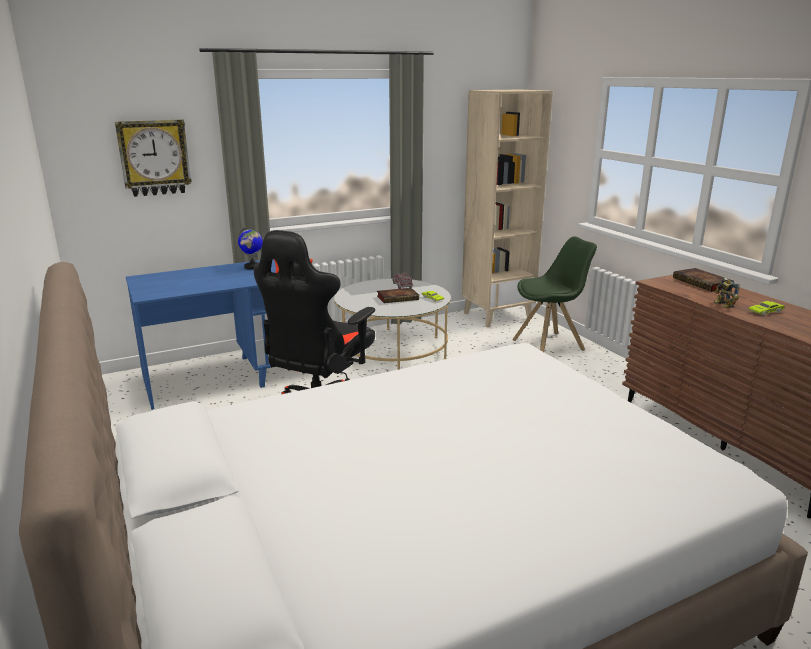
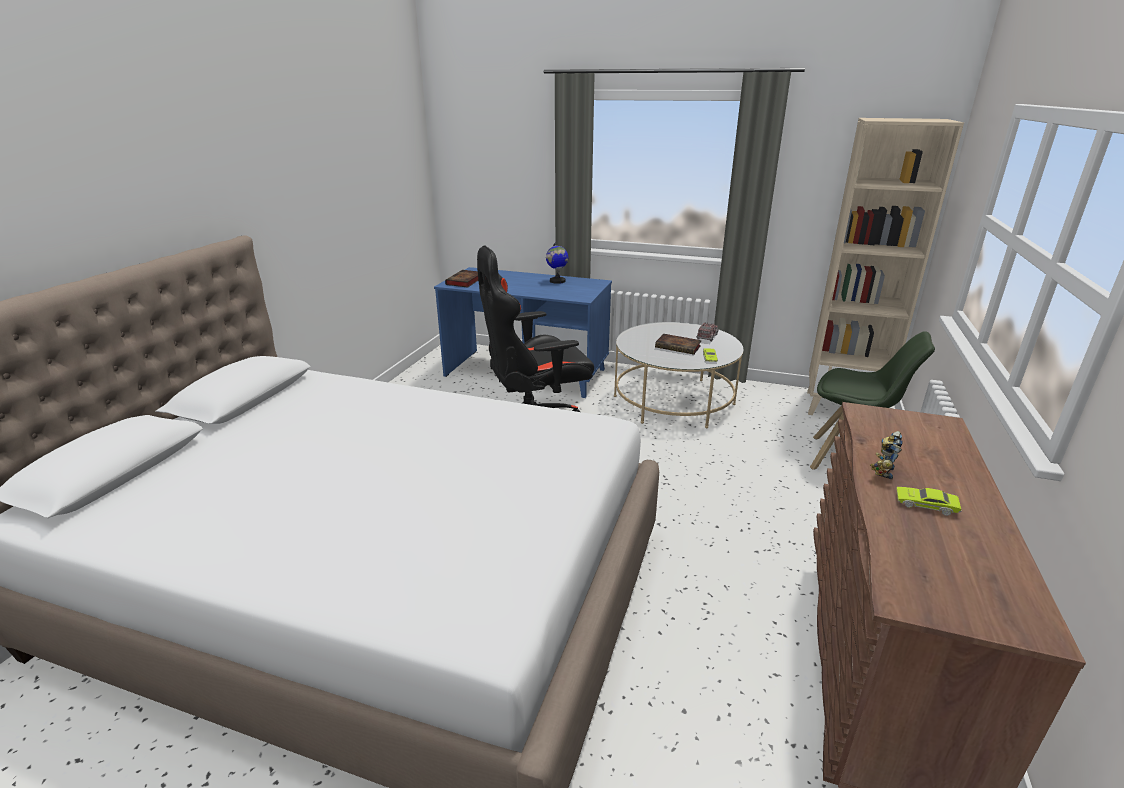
camera: 45 degrees right, 5 degrees up
(154, 157) = (507, 170): wall clock -> none
(703, 283) = (936, 438): book -> book (465, 281)

